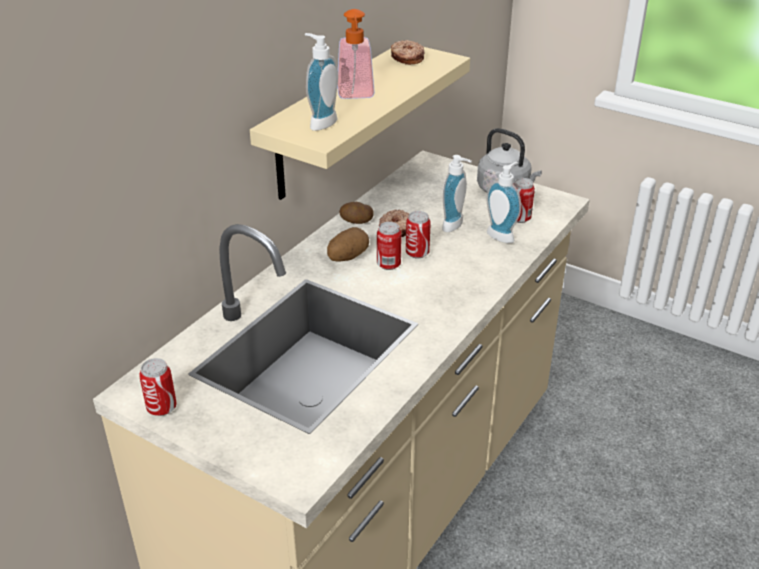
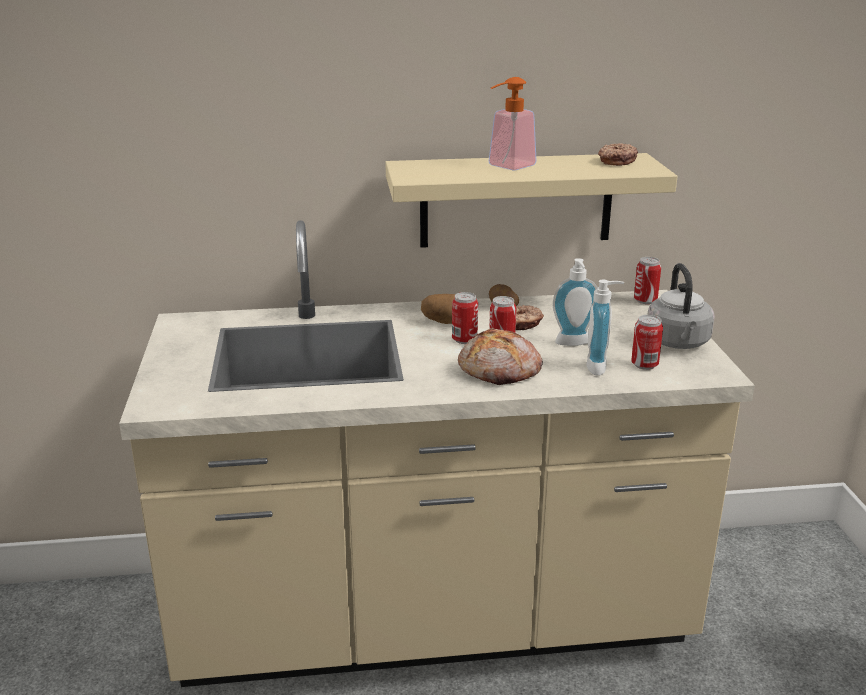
camera: 50 degrees right, 10 degrees down
(162, 408) = (174, 335): can -> can (645, 300)
(320, 123) = (436, 171): soap dispenser -> none
(457, 275) = (500, 370): none -> bread

